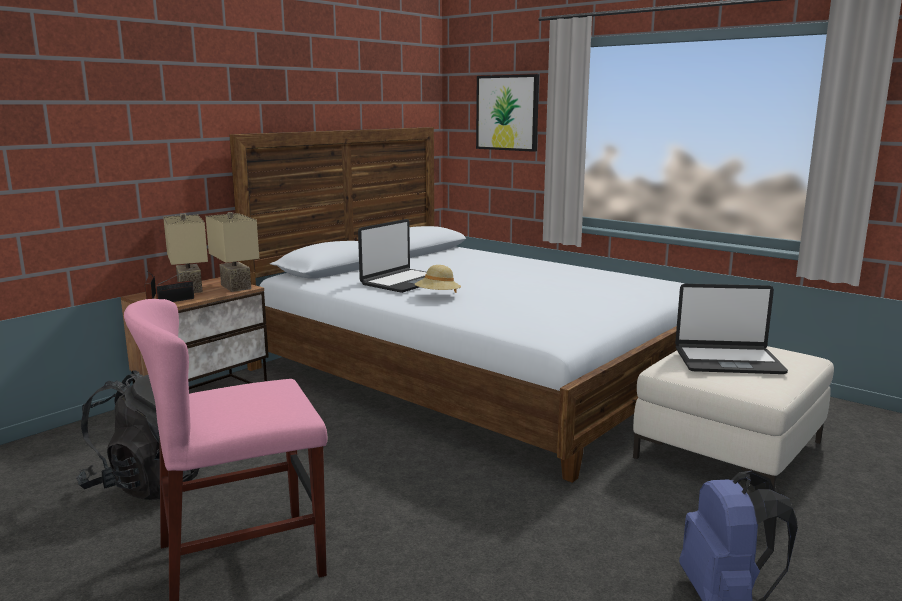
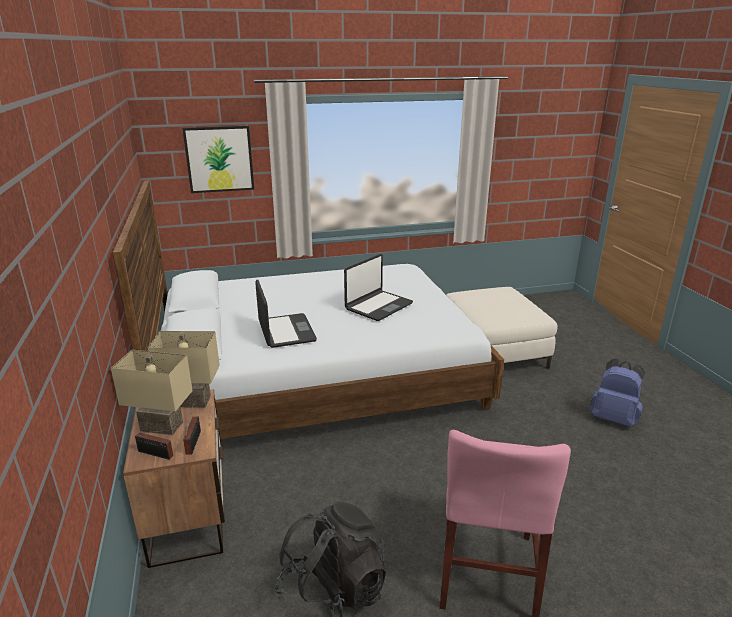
camera: 55 degrees left, 10 degrees up
(438, 296) = (341, 333): beige hat -> none
(728, 361) = (499, 306): laptop -> laptop (378, 306)

